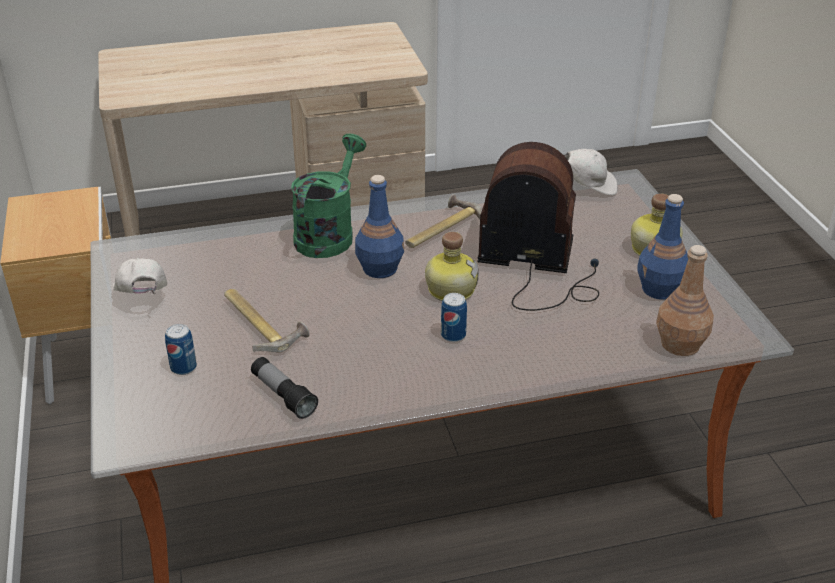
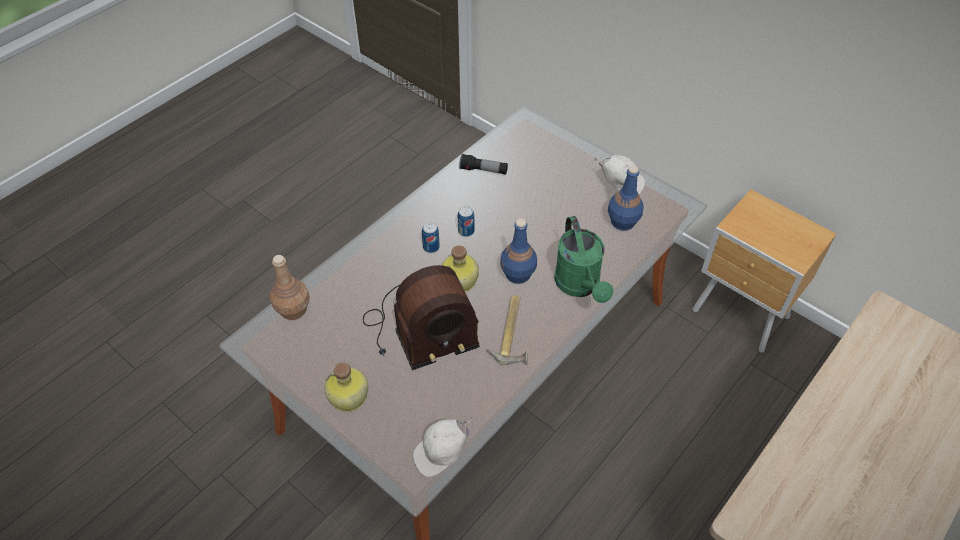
camera: 145 degrees right, 15 degrees up
(183, 367) = (547, 160): can -> can (466, 231)
(261, 323) = (541, 201): hammer -> none
(660, 289) = (325, 353): blue bottle -> blue bottle (622, 221)

